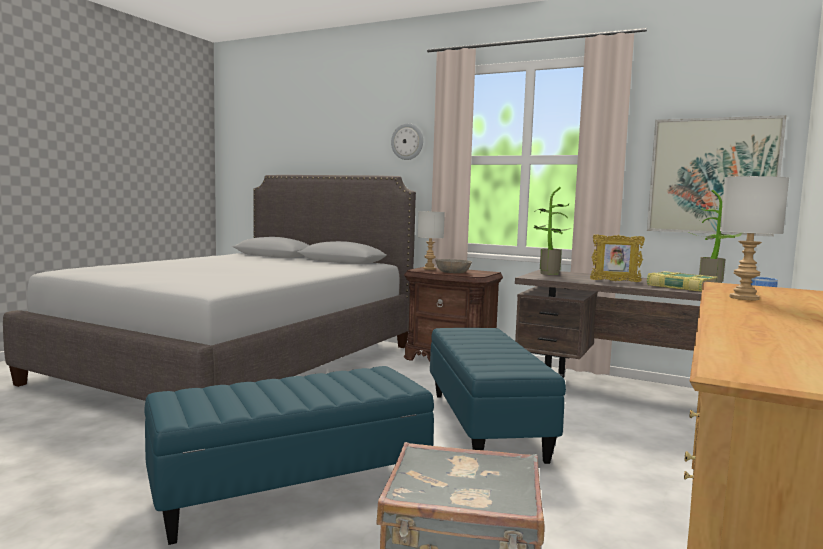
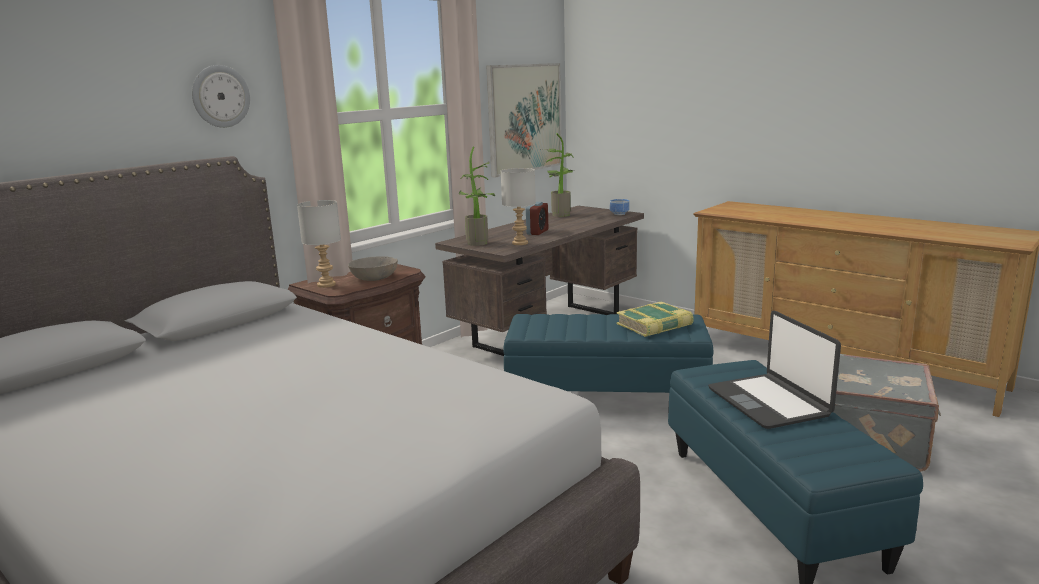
camera: 75 degrees left, 10 degrees up
(311, 387) = (769, 402): none -> laptop
(615, 281) = (537, 232): picture frame -> alarm clock
(681, 287) = (575, 222): book -> book (655, 325)
(743, 298) = (781, 216): grey table lamp -> grey table lamp (520, 243)

